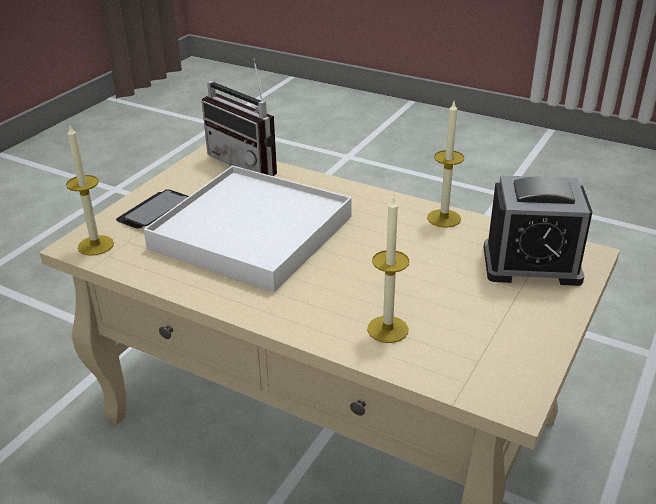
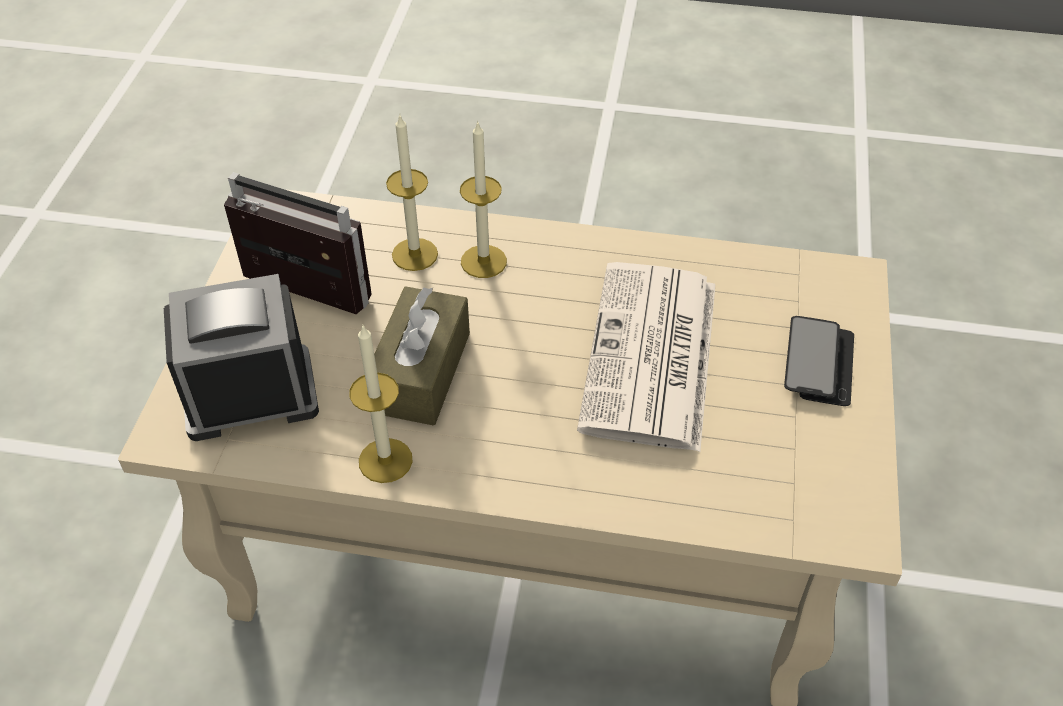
camera: 160 degrees right, 15 degrees up
(95, 245) = (830, 284): candle -> candle (483, 261)
(250, 163) = (769, 526): radio -> radio (297, 298)
(252, 232) = (651, 358): white tray -> newspaper
(408, 253) = (421, 372): none -> brown tissue box

